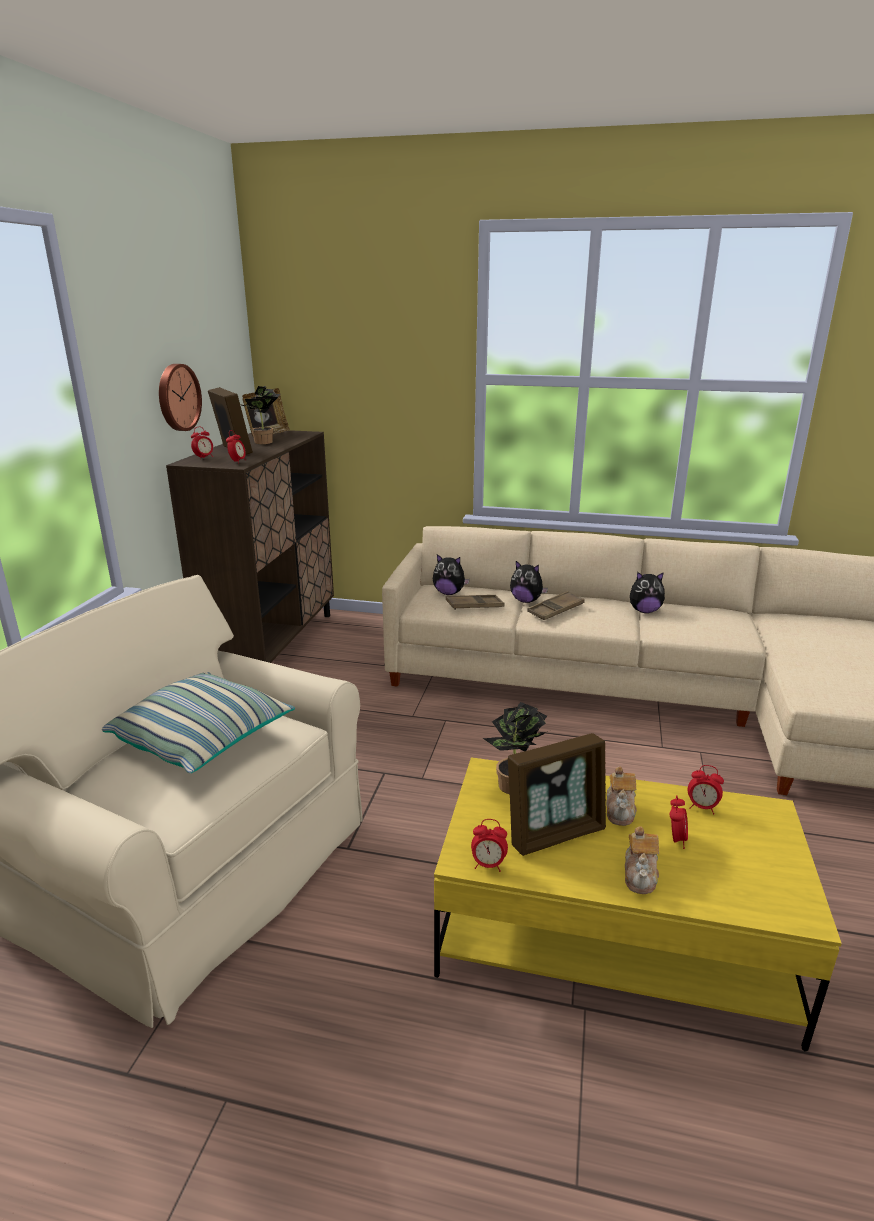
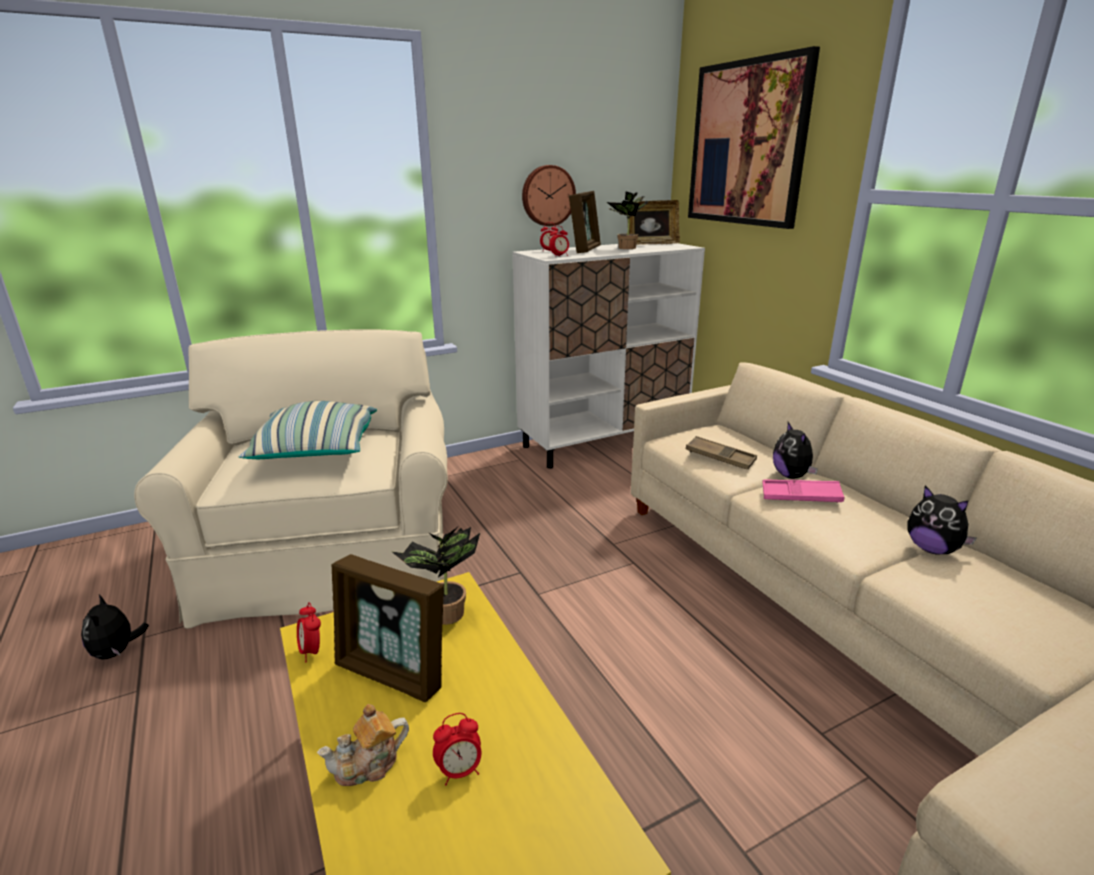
camera: 50 degrees right, 0 degrees up
(273, 644) = (604, 441): brown cabinet -> white cabinet
(350, 335) = (747, 144): none -> picture
(449, 593) = (720, 438): plush toy -> plush toy (117, 652)
(555, 610) = (800, 496): brown tray -> pink tray
(620, 810) = (475, 702): teapot -> none
(702, 807) = (549, 771): alarm clock -> none

